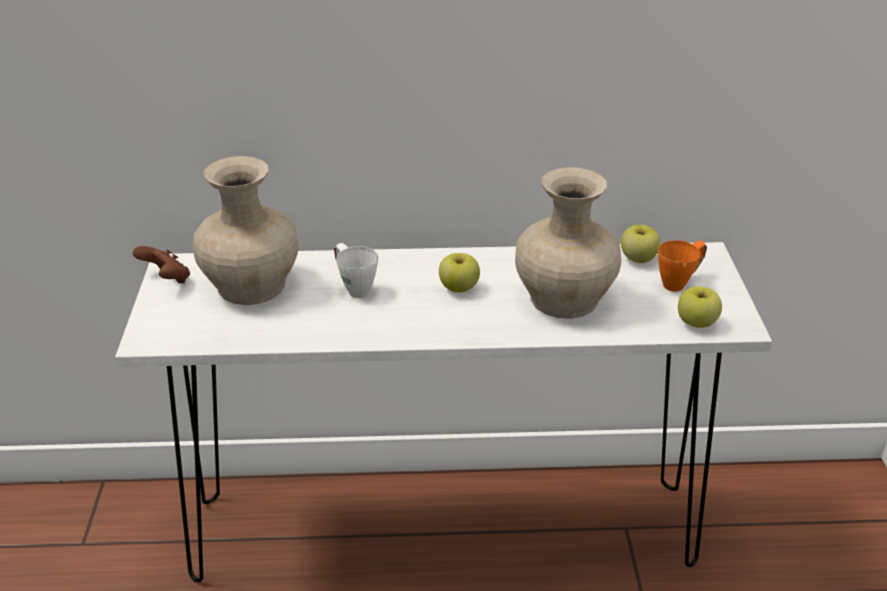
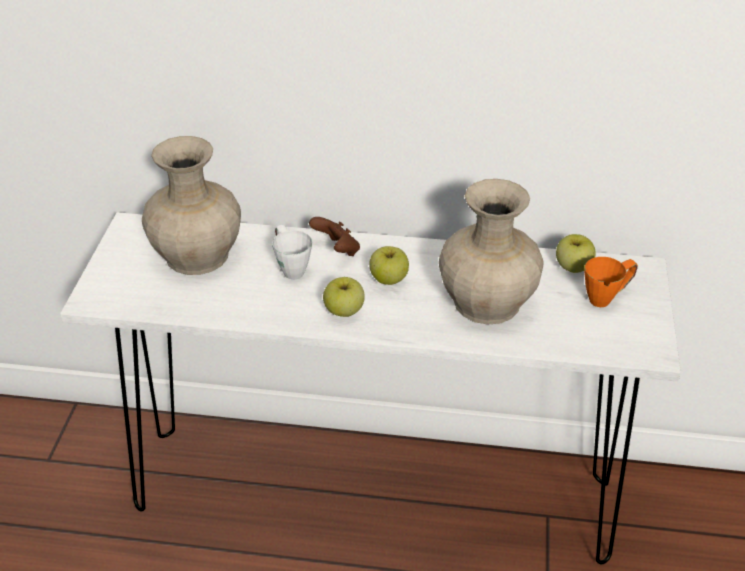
camera: 10 degrees right, 5 degrees up
(167, 280) = (123, 241): brown game controller -> brown game controller (337, 250)
(696, 323) = (610, 344): apple -> apple (344, 311)

